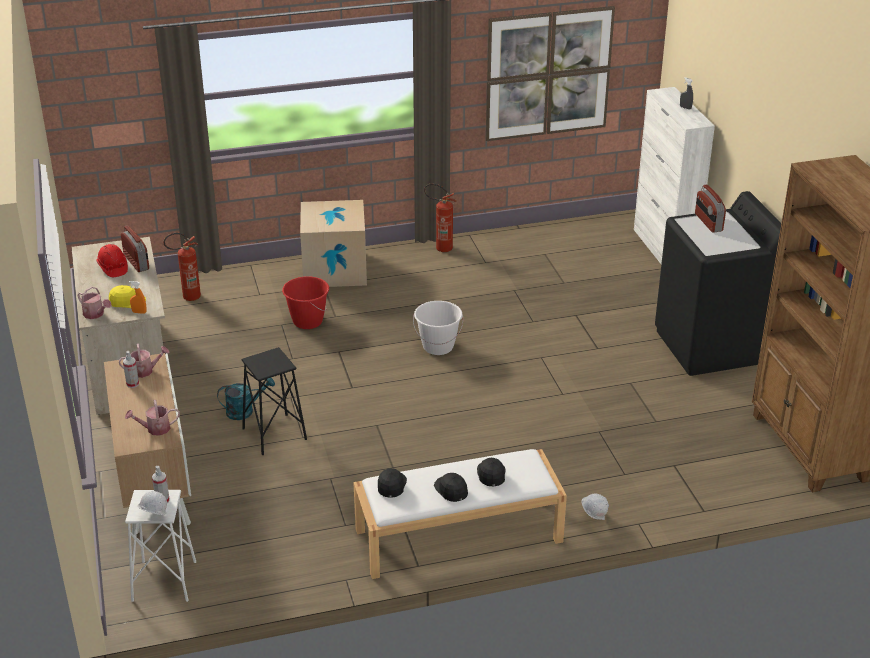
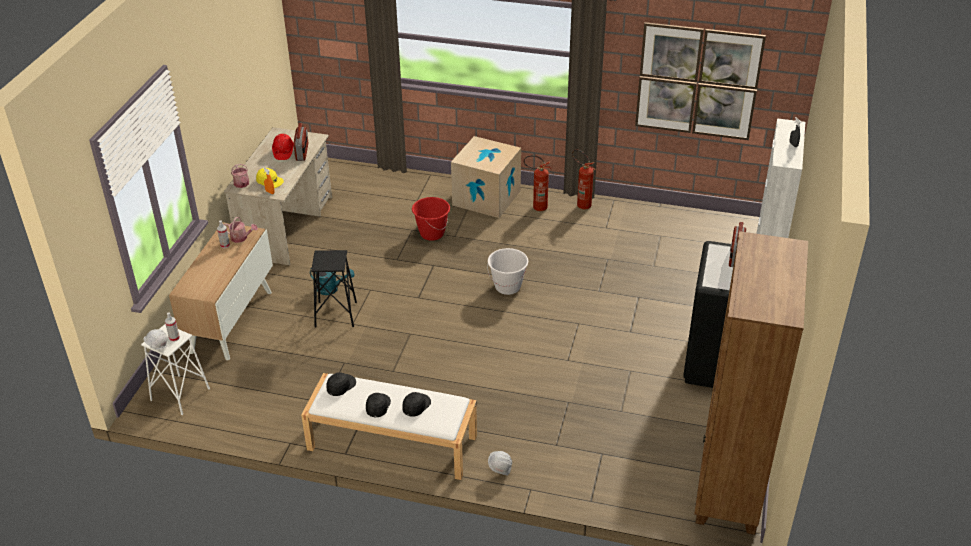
camera: 30 degrees right, 5 degrees up
(155, 429) = (209, 284): watering can -> none
(187, 298) = (366, 187): fire extinguisher -> fire extinguisher (536, 207)

